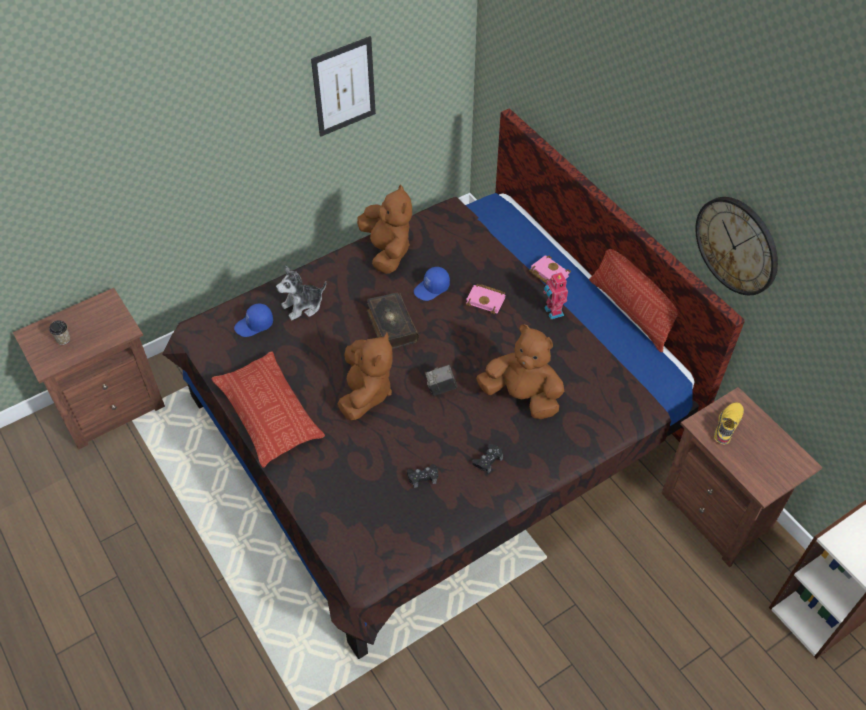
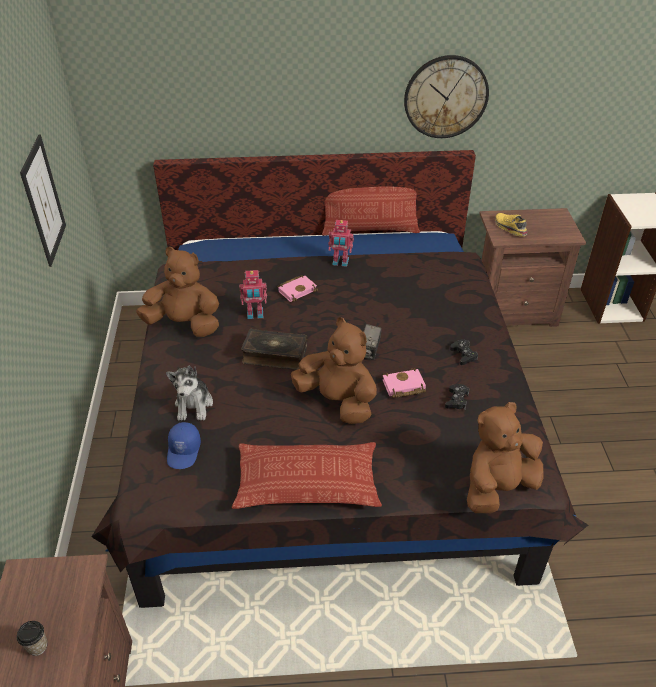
camera: 60 degrees left, 10 degrees down
(432, 289) = (255, 315): blue cap -> toy robot
(522, 396) = (412, 311): brown plush toy -> brown plush toy (497, 487)
(547, 273) = (299, 250): pink book -> pink book (403, 387)

